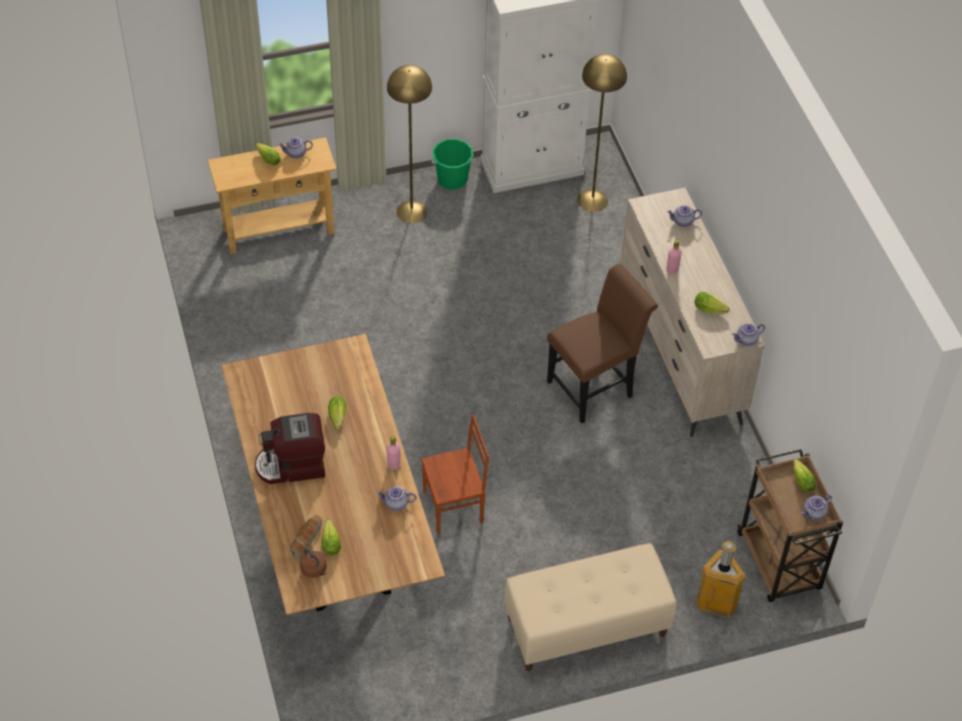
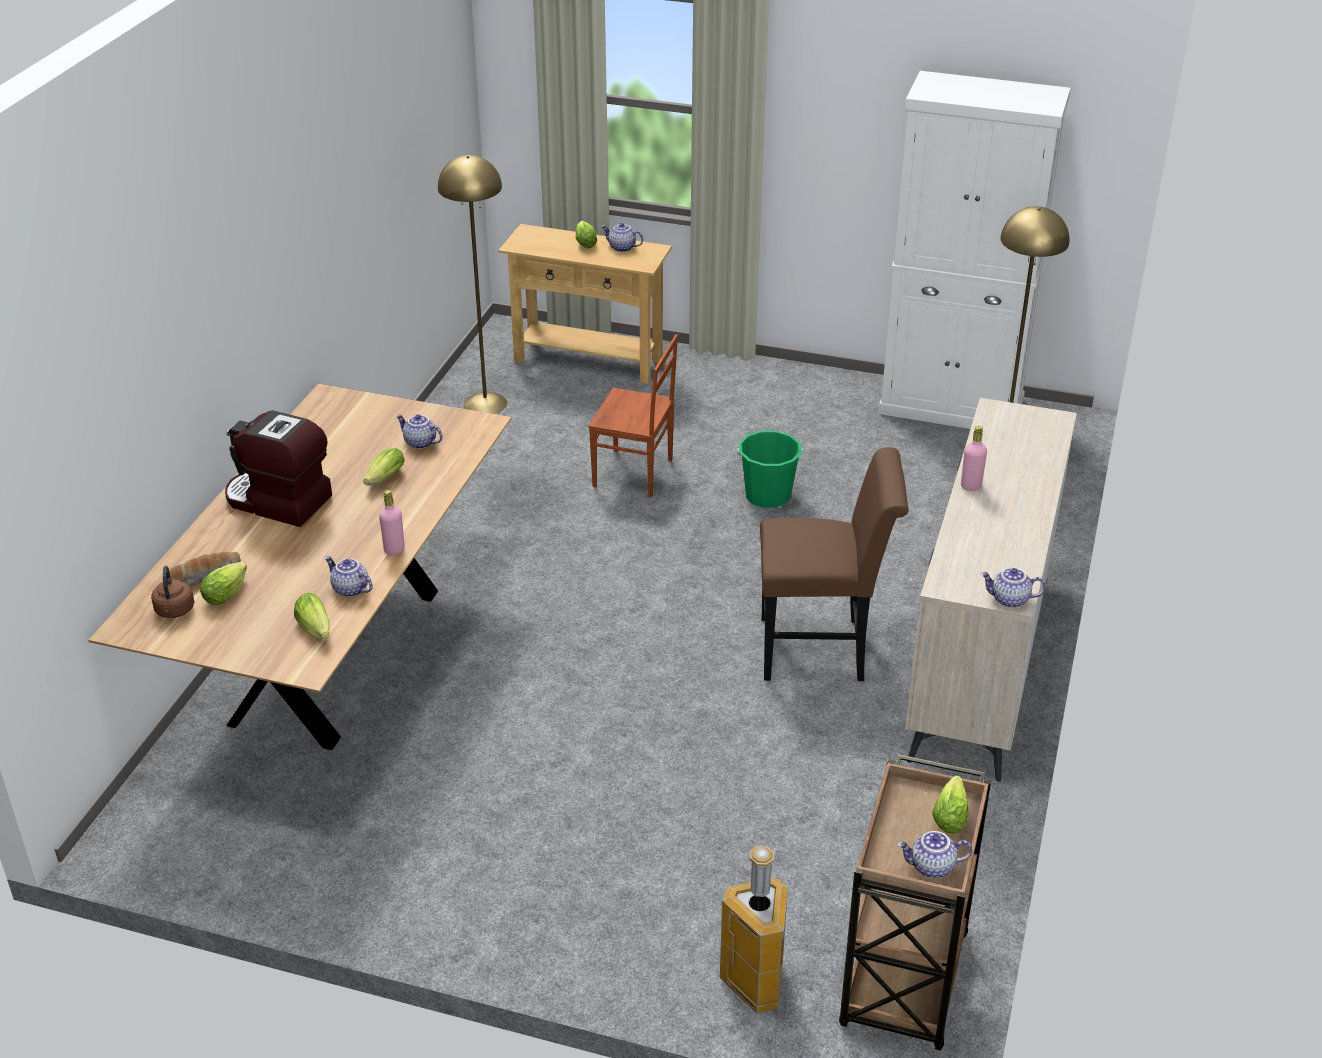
camera: 35 degrees right, 15 degrees down
(411, 211) = (759, 396): yellow floor lamp -> yellow floor lamp (485, 403)
(452, 179) = (838, 385): green bucket -> green bucket (768, 496)
(454, 507) = (506, 697): brown chair -> brown chair (634, 474)
(586, 627) = (536, 917): beige bench -> none
(683, 222) = (1037, 444): teapot -> teapot (419, 443)
(711, 310) = (987, 547): lettuce -> lettuce (316, 630)

